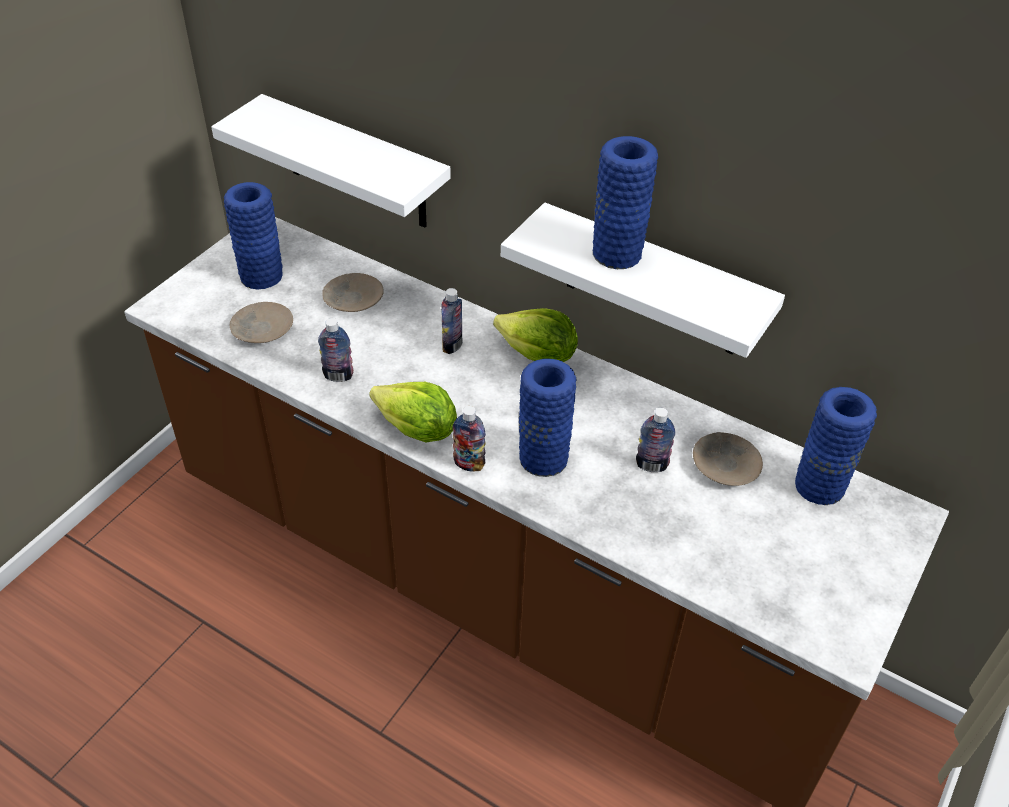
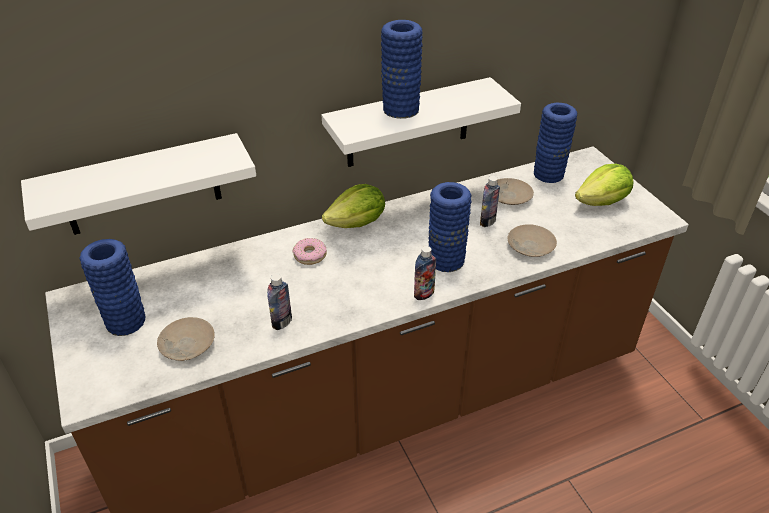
camera: 55 degrees left, 5 degrees down
(352, 299) = (210, 283): beige plate -> beige plate (530, 246)
(417, 430) = (373, 305): lettuce -> lettuce (602, 202)
(452, 345) = (310, 255): bottle -> donut

